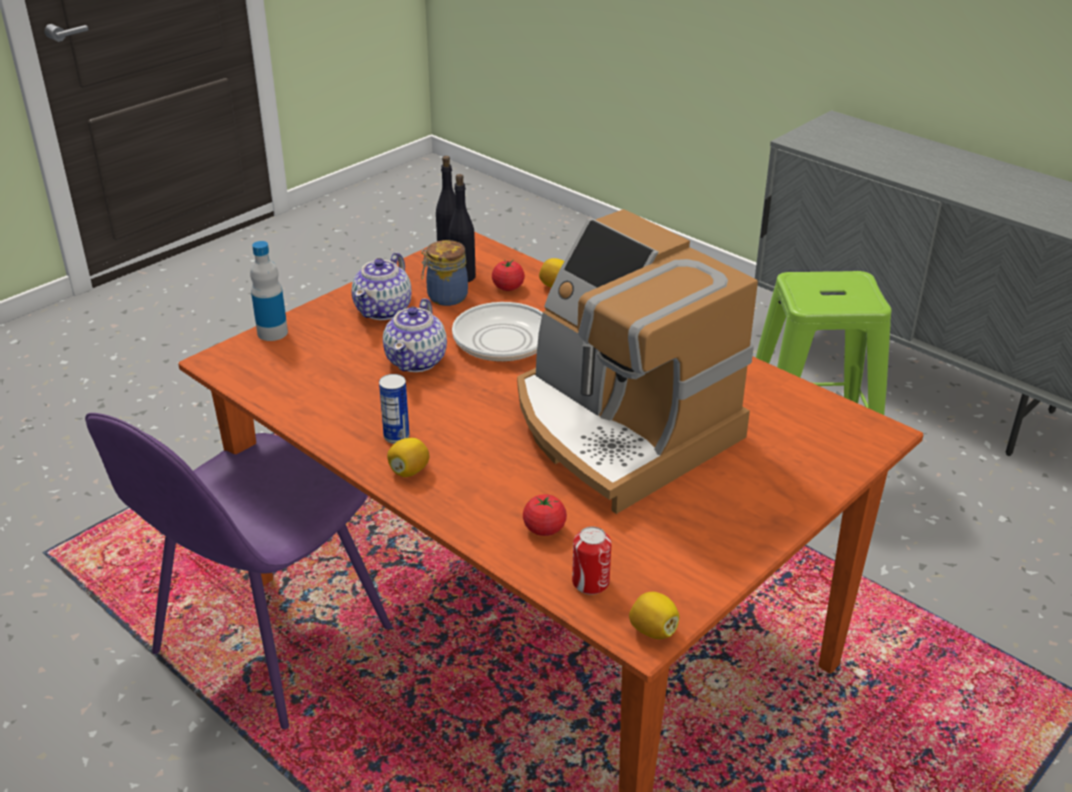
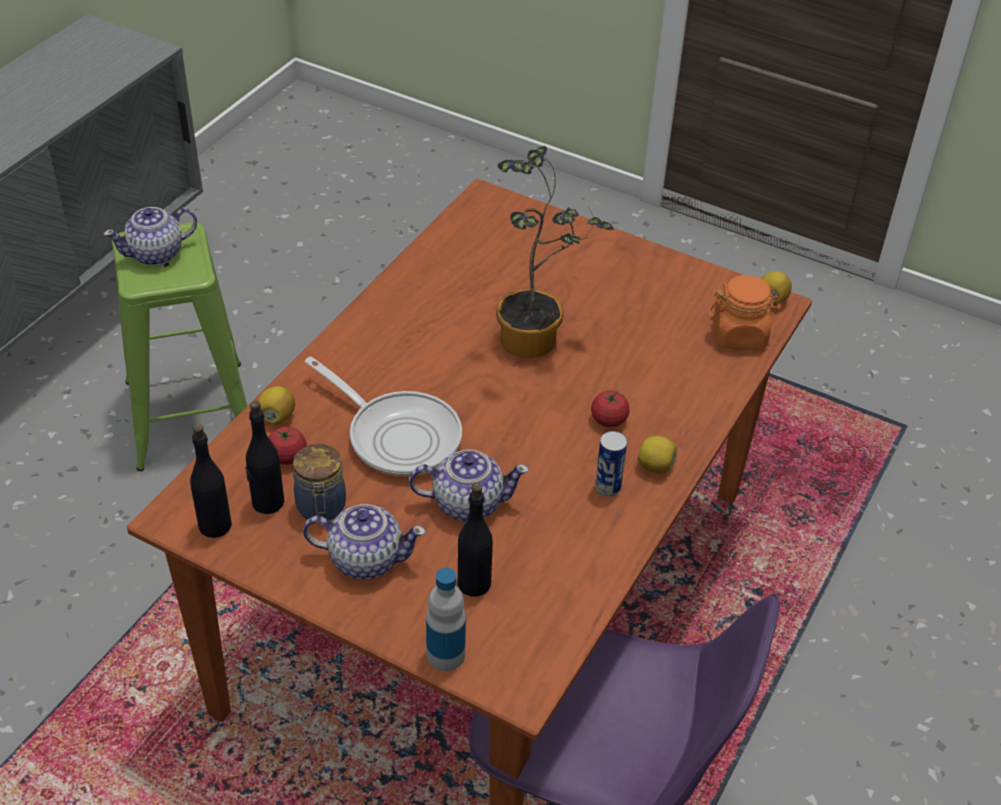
camera: 105 degrees left, 10 degrees up
(330, 353) = (474, 583): none -> black bottle
(544, 529) = (692, 367): tomato -> tomato (608, 420)
(590, 582) = (740, 334): can -> orange jar
(619, 429) = (537, 340): coffee machine -> potted plant
(837, 288) = (156, 254): none -> teapot

